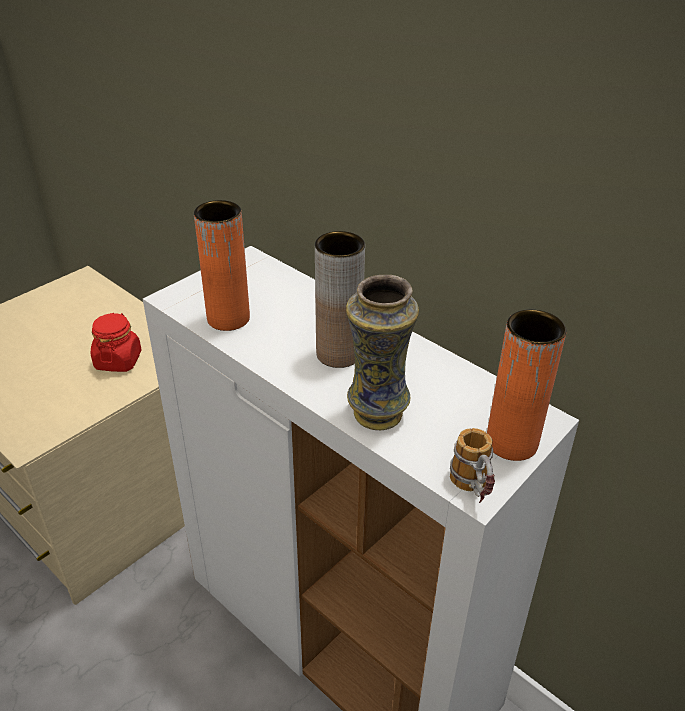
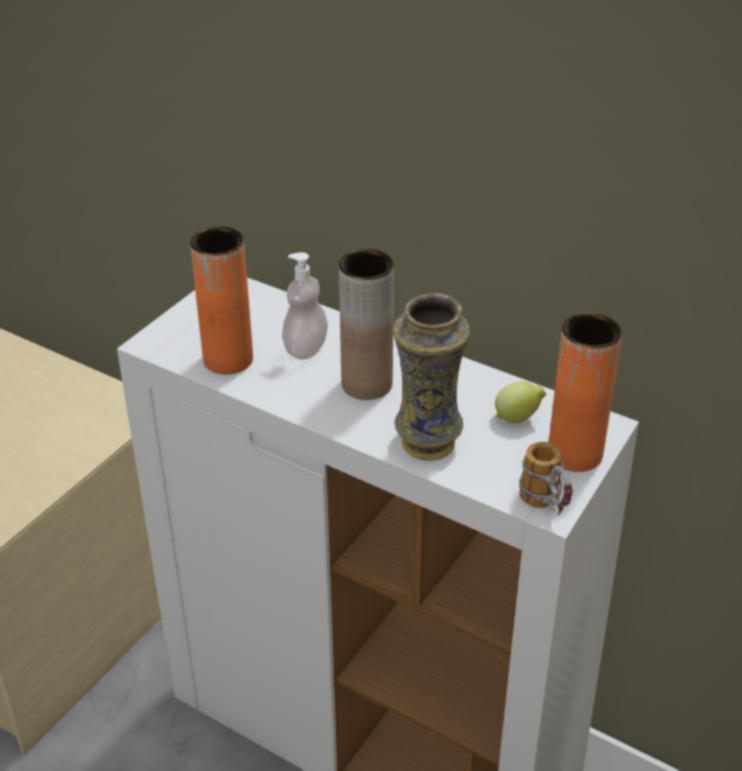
camera: 10 degrees left, 0 degrees up
(118, 360) = (47, 430): red jar -> none
(296, 317) = (305, 348): none -> soap dispenser
(466, 402) = (518, 418): none -> lemon

